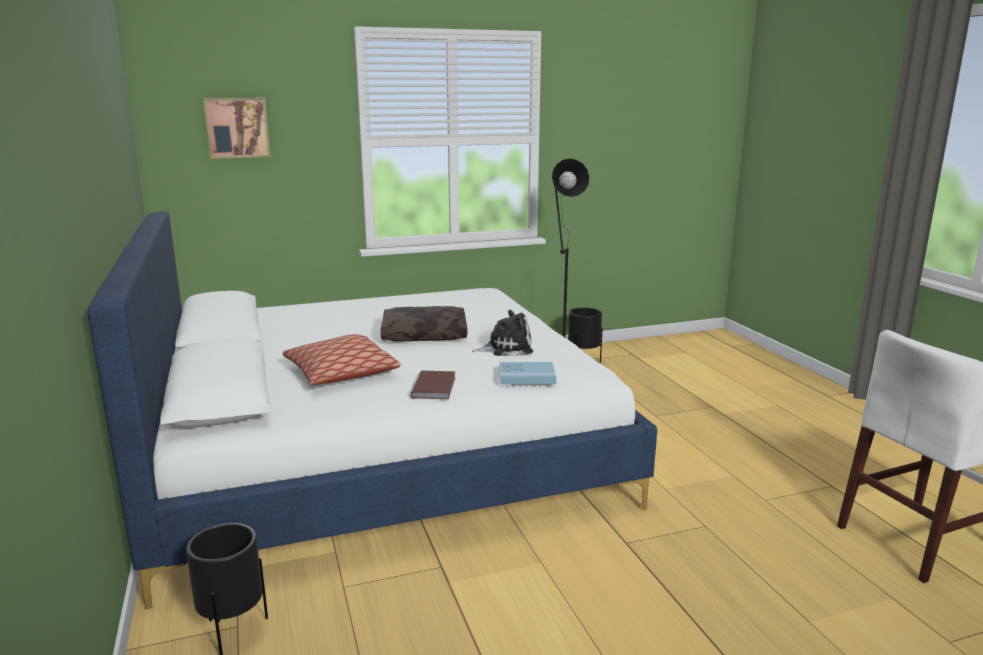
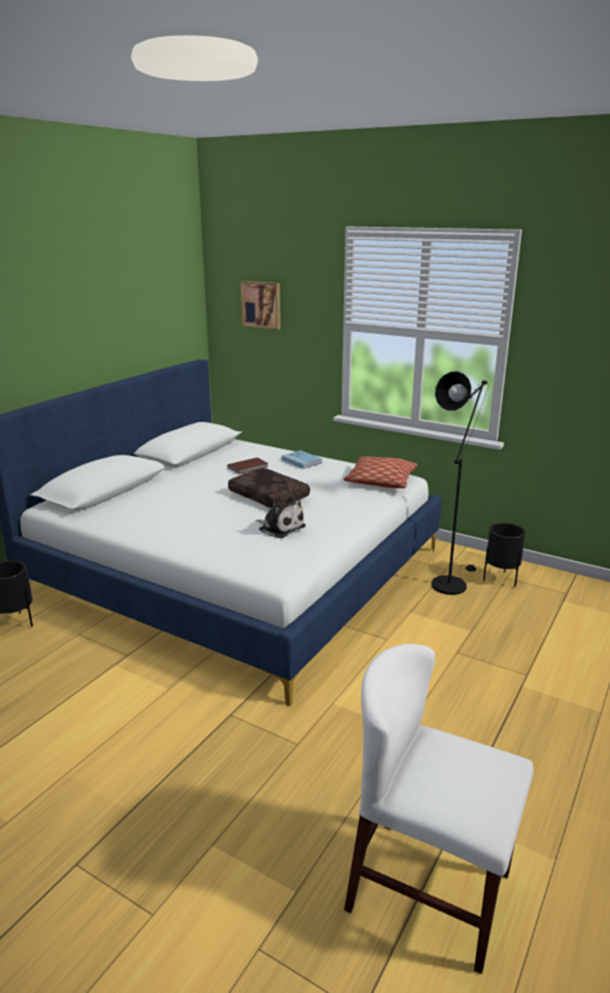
camera: 50 degrees right, 5 degrees up
(341, 373) = (169, 503): pillow -> pillow (380, 481)
(435, 387) = (181, 534): brown book -> brown book (249, 467)
(527, 376) = (235, 552): blue book -> blue book (301, 461)

